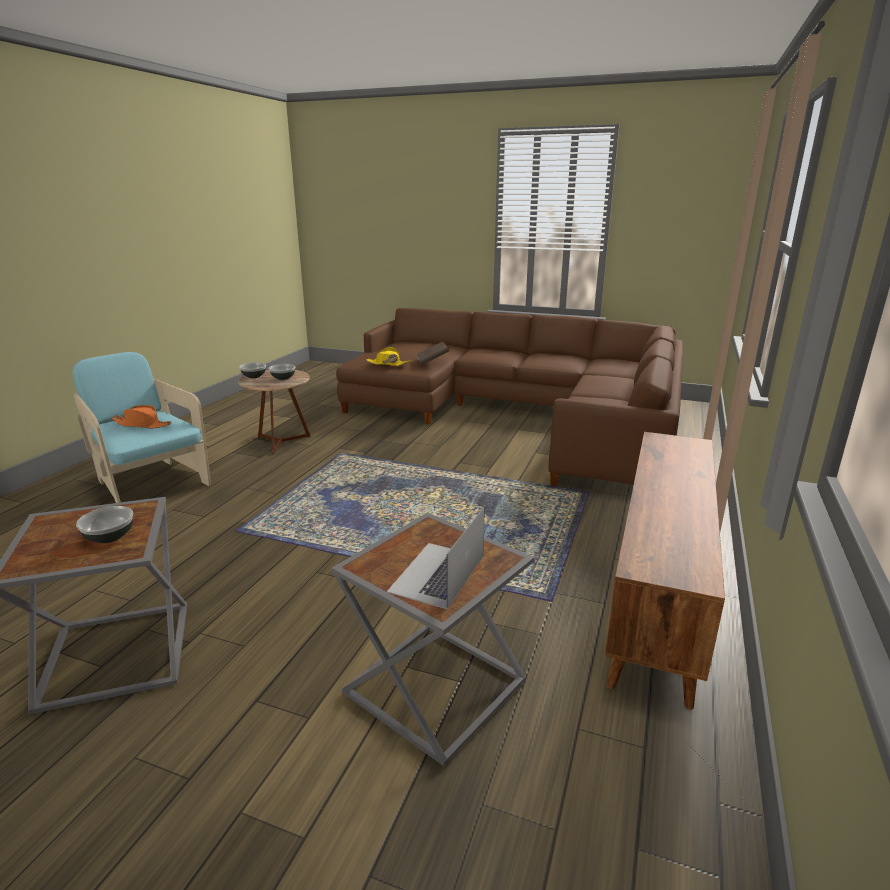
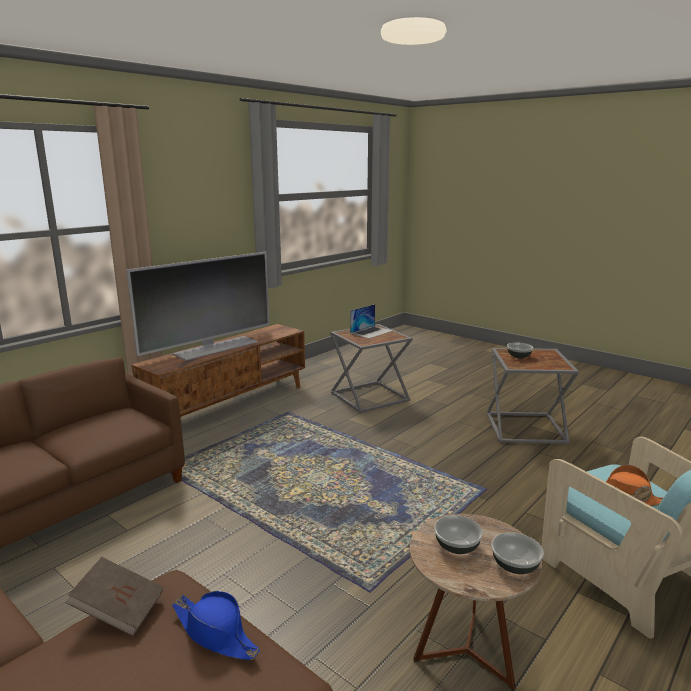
camera: 160 degrees left, 5 degrees down
(388, 364) = (215, 633): yellow hat -> blue hat
(678, 485) = (215, 348): none -> television

